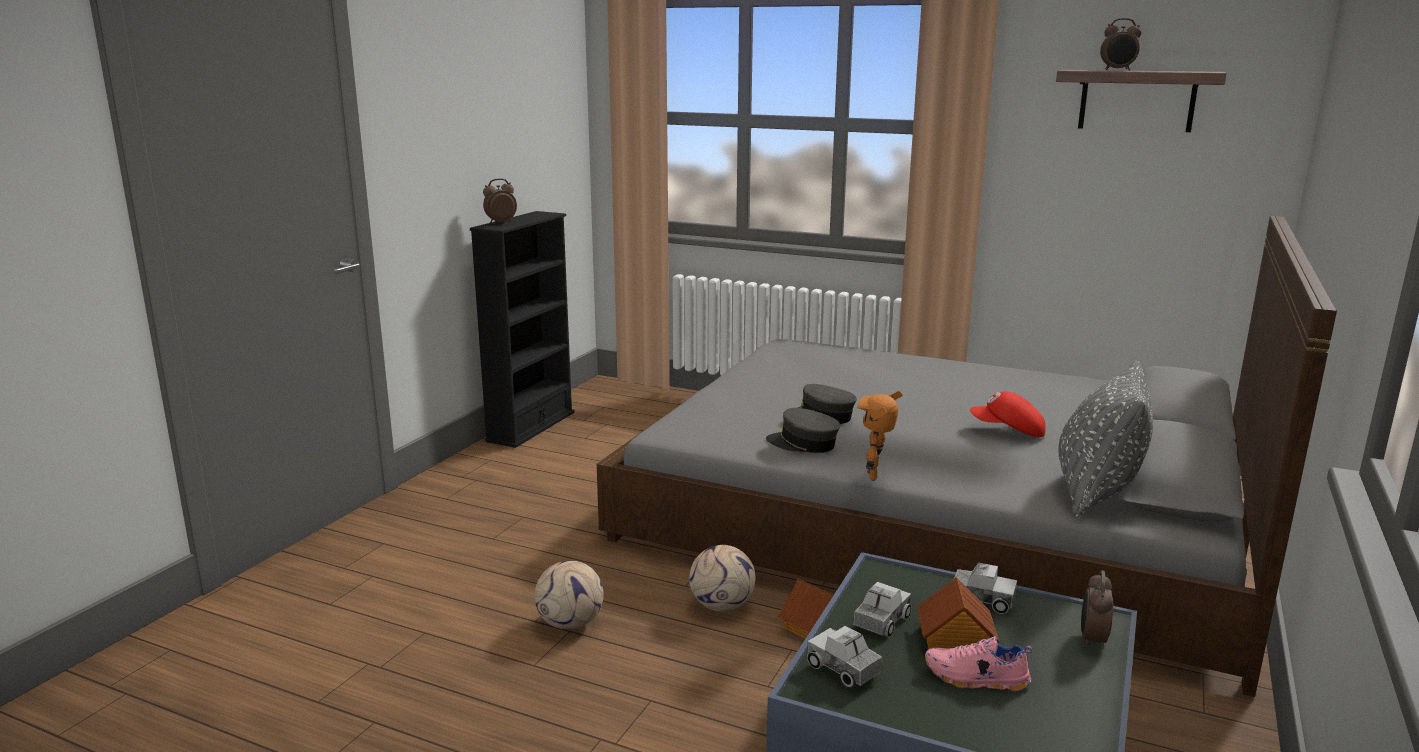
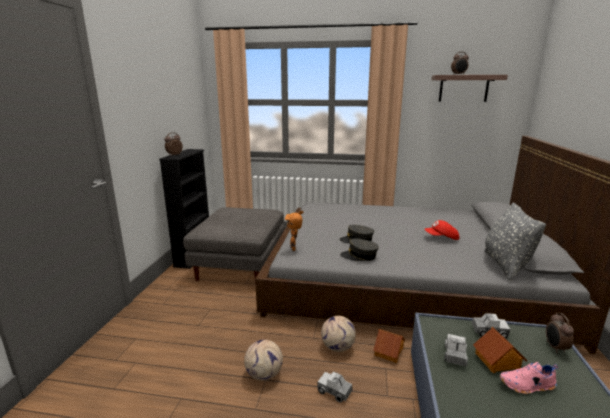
camera: 15 degrees left, 0 degrees up
(612, 452) = (240, 264): none -> grey ottoman
(843, 669) = (462, 395): toy truck -> toy truck (334, 391)
(876, 475) = (405, 269): toy robot -> toy robot (294, 248)

